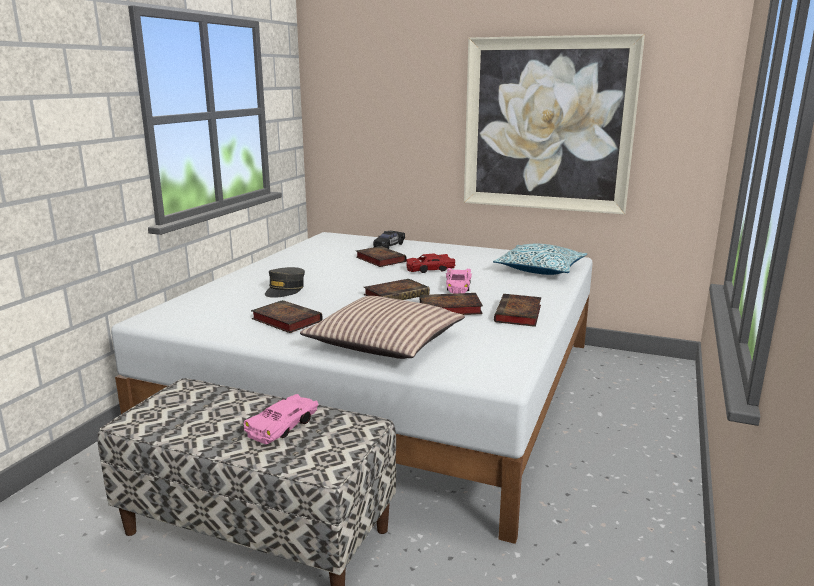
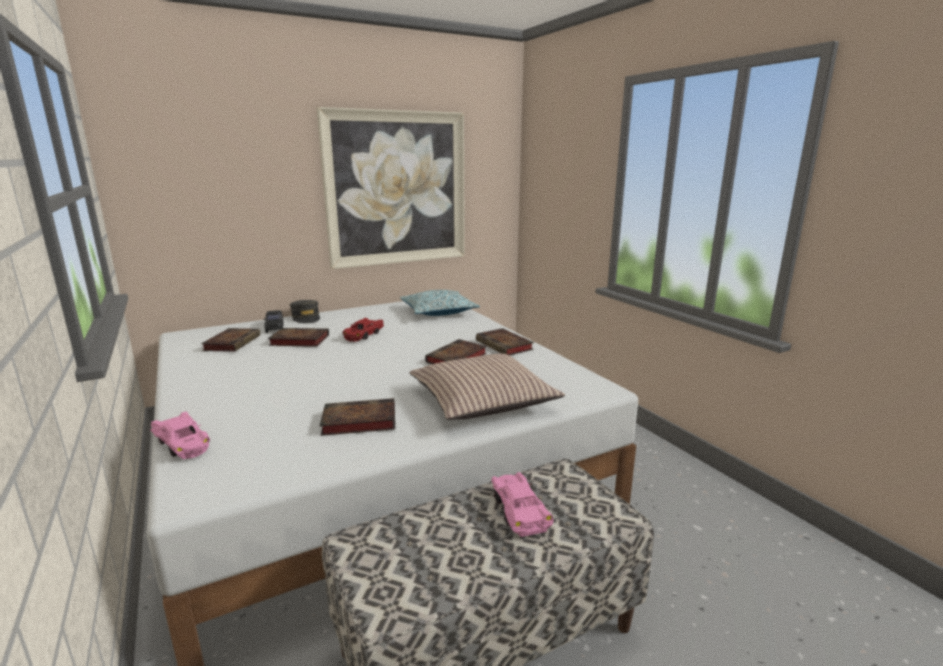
camera: 50 degrees left, 0 degrees up
(285, 290) = (279, 397): grey cap -> grey cap (306, 318)
(397, 295) = (392, 363): book -> book (232, 343)
(457, 287) = (419, 341): pink toy car -> pink toy car (183, 444)

